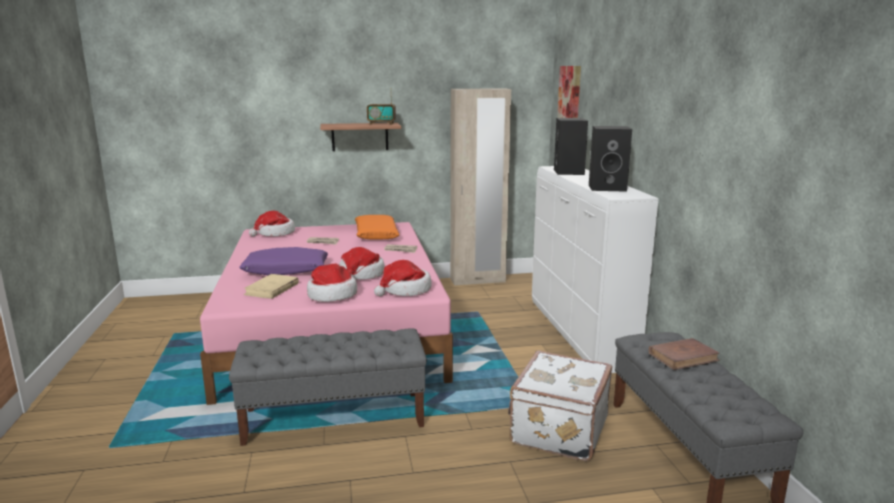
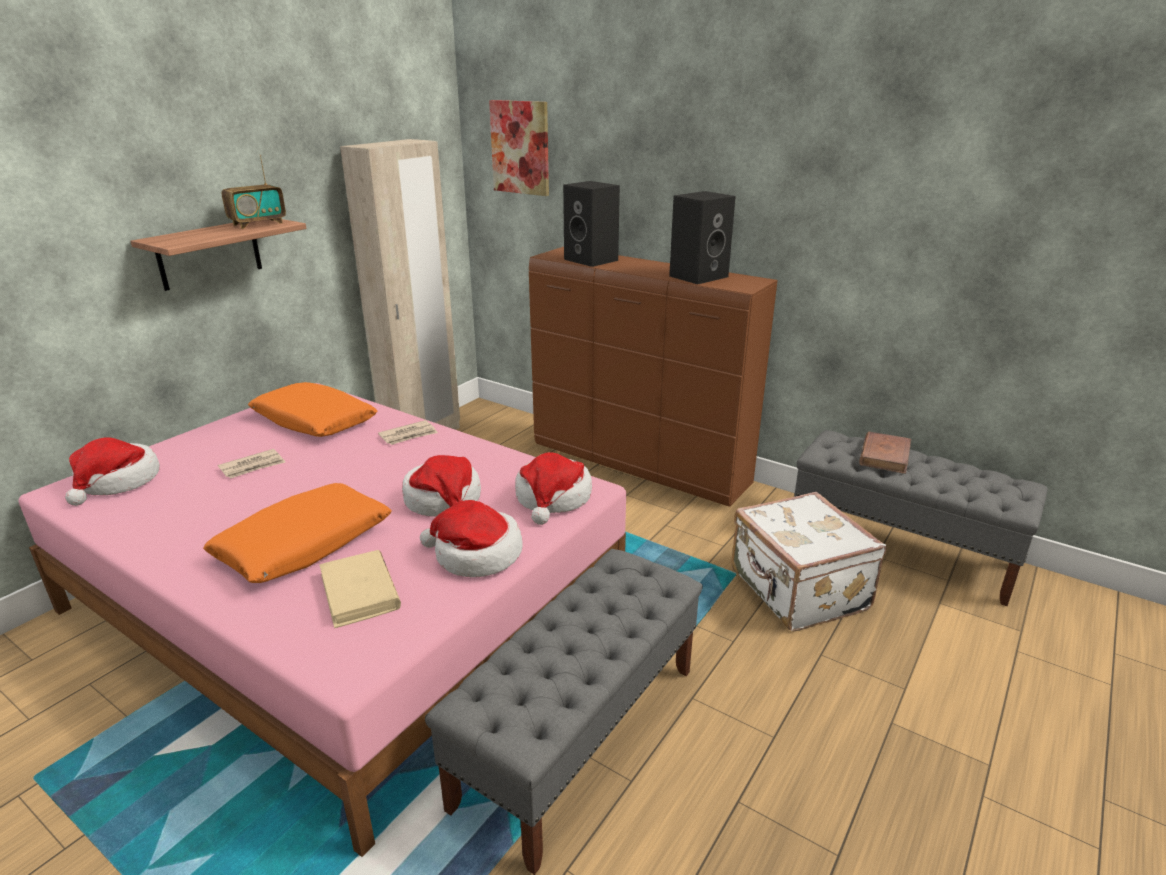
camera: 45 degrees left, 10 degrees up
(286, 270) = (304, 545): purple pillow -> orange pillow
(578, 334) = (638, 465): white dresser -> brown dresser

